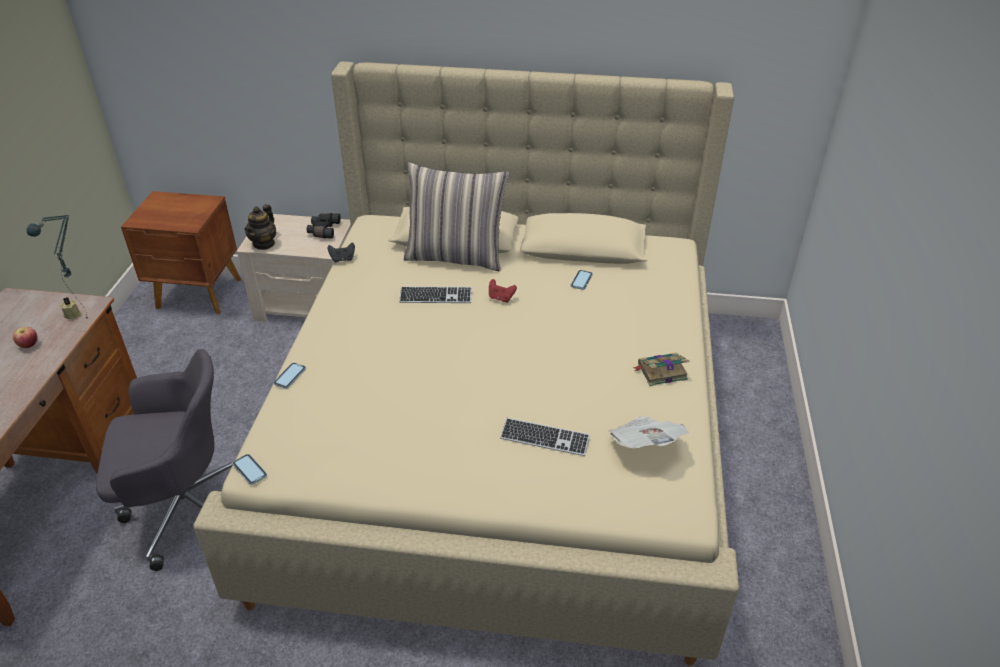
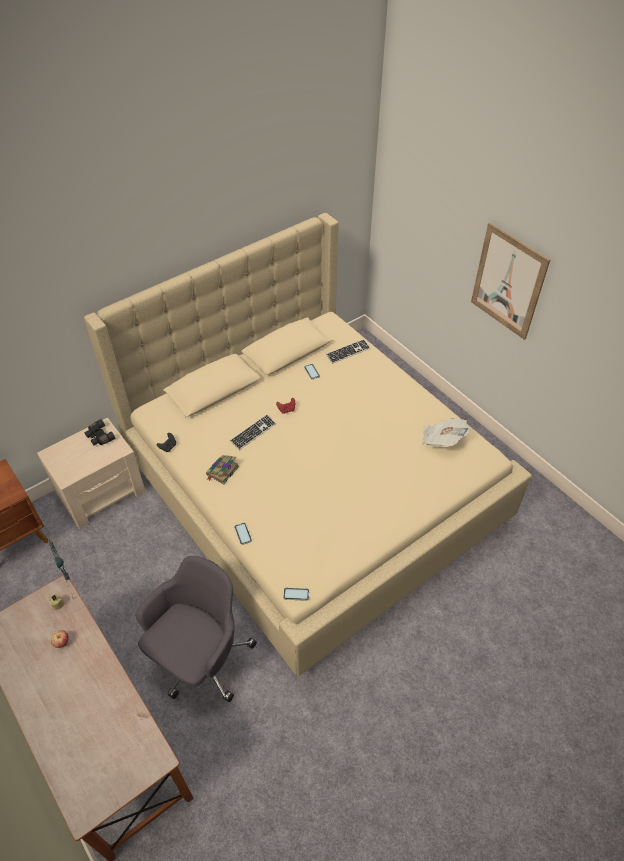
camera: 45 degrees left, 10 degrees up
(264, 243) = (72, 472): teapot -> none
(456, 256) = (230, 401): pillow -> none
(544, 438) = (401, 468): keyboard -> keyboard (348, 352)
(660, 372) = (405, 398): book -> book (222, 471)
(905, 259) = (508, 282): none -> picture

